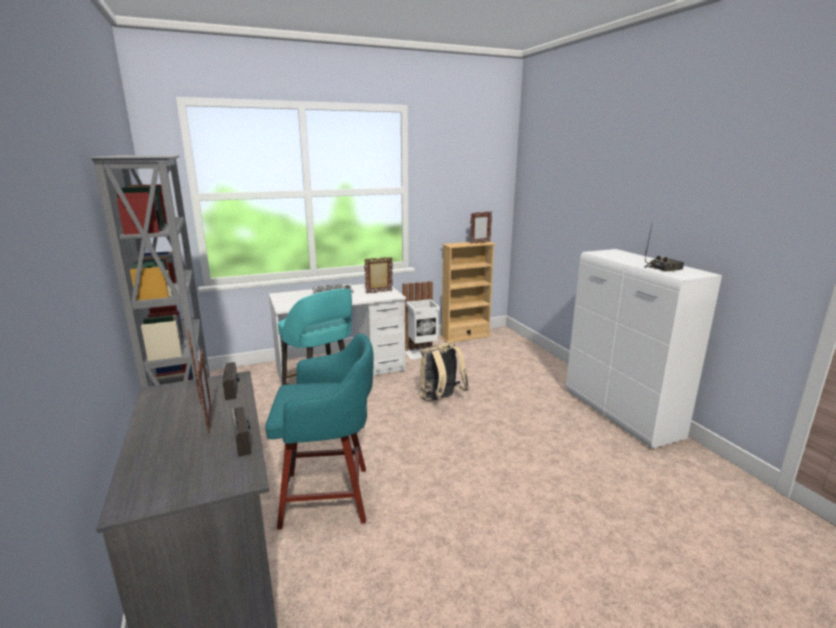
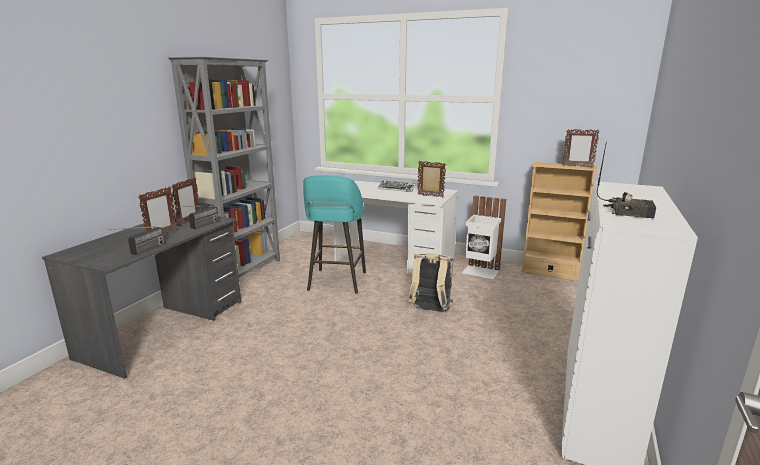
camera: 45 degrees right, 0 degrees up
(329, 496) = (252, 332): turquoise stool -> none

